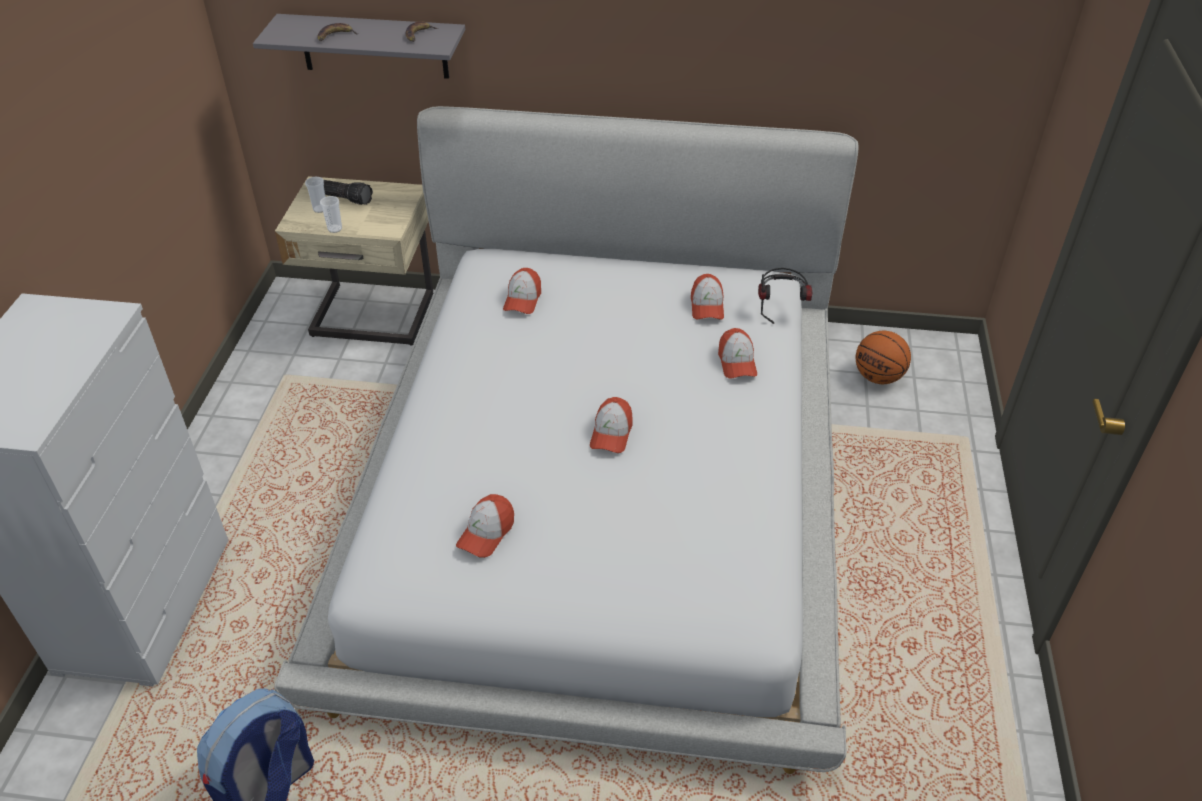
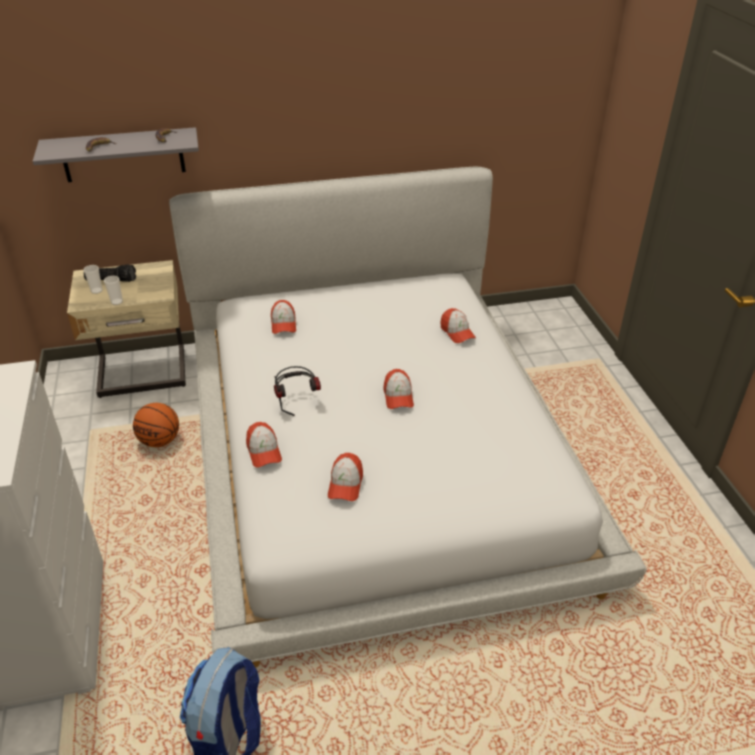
camera: 20 degrees left, 5 degrees down
(707, 306) = (416, 302): cap -> cap (263, 451)
(781, 309) = (466, 294): headphones -> headphones (297, 401)
(878, 377) = (524, 335): basketball -> basketball (160, 441)

